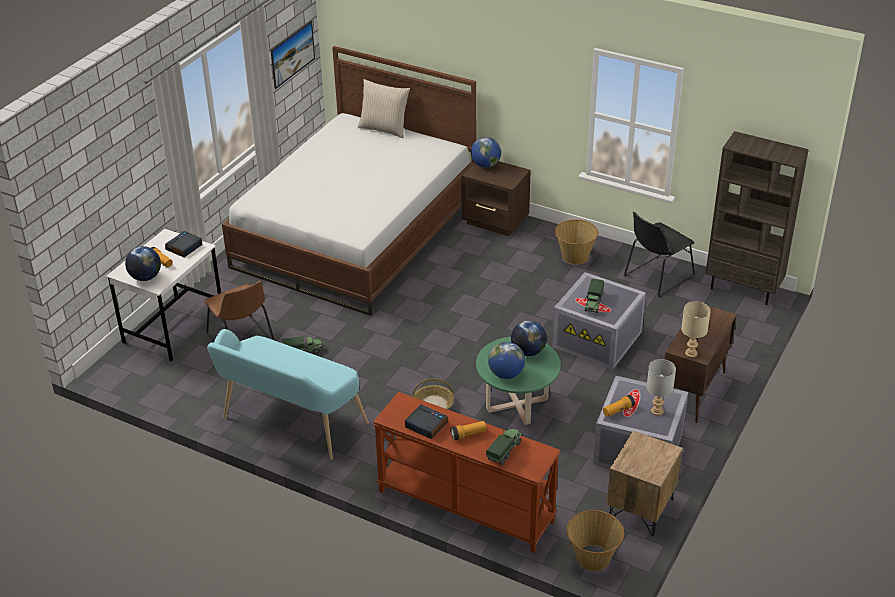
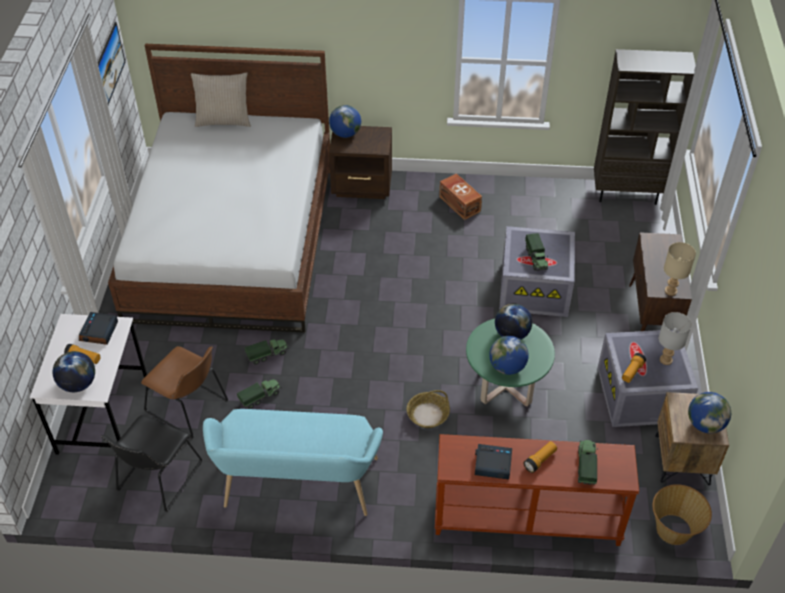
camera: 25 degrees left, 10 degrees up
(329, 323) = (268, 355): none -> toy truck
(575, 256) = (459, 203): basket -> brown storage box
(649, 464) = (705, 424): none -> globe
(656, 277) = (546, 204): black chair -> black chair (157, 479)

